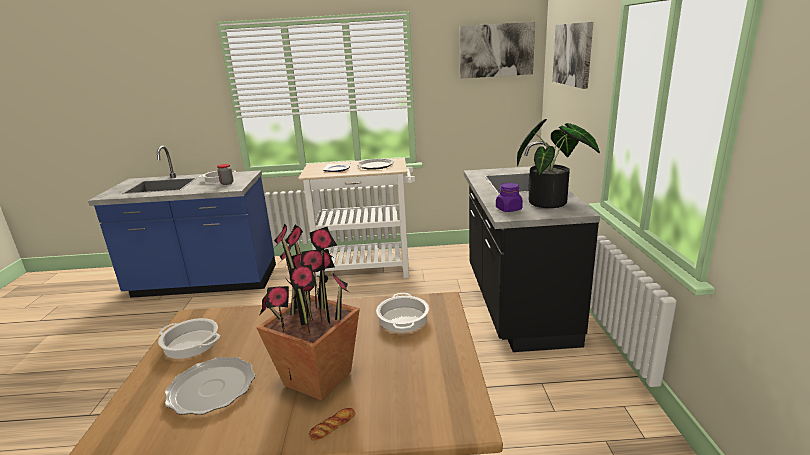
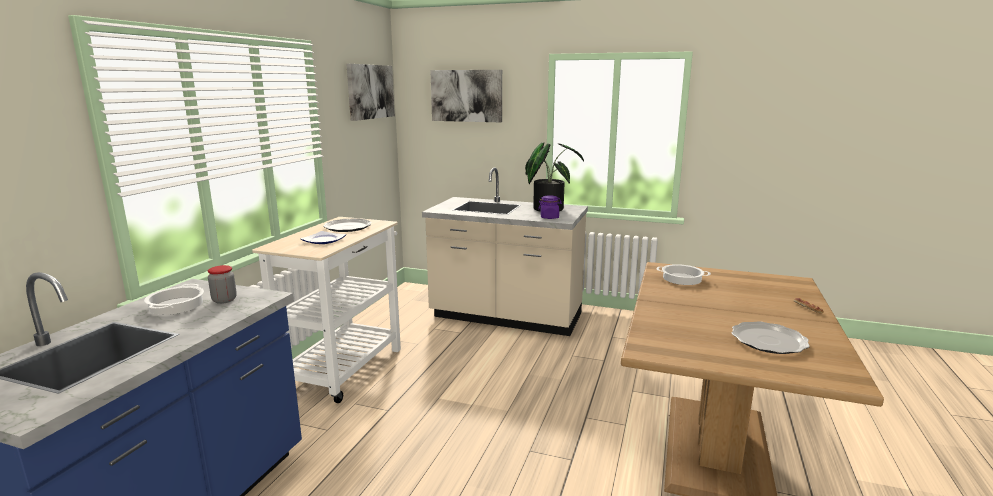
camera: 70 degrees left, 5 degrees down
(190, 343) = (697, 349): cooking pot -> none
(318, 377) = (755, 307): potted plant -> none
(516, 304) = (506, 317): black counter -> beige counter

